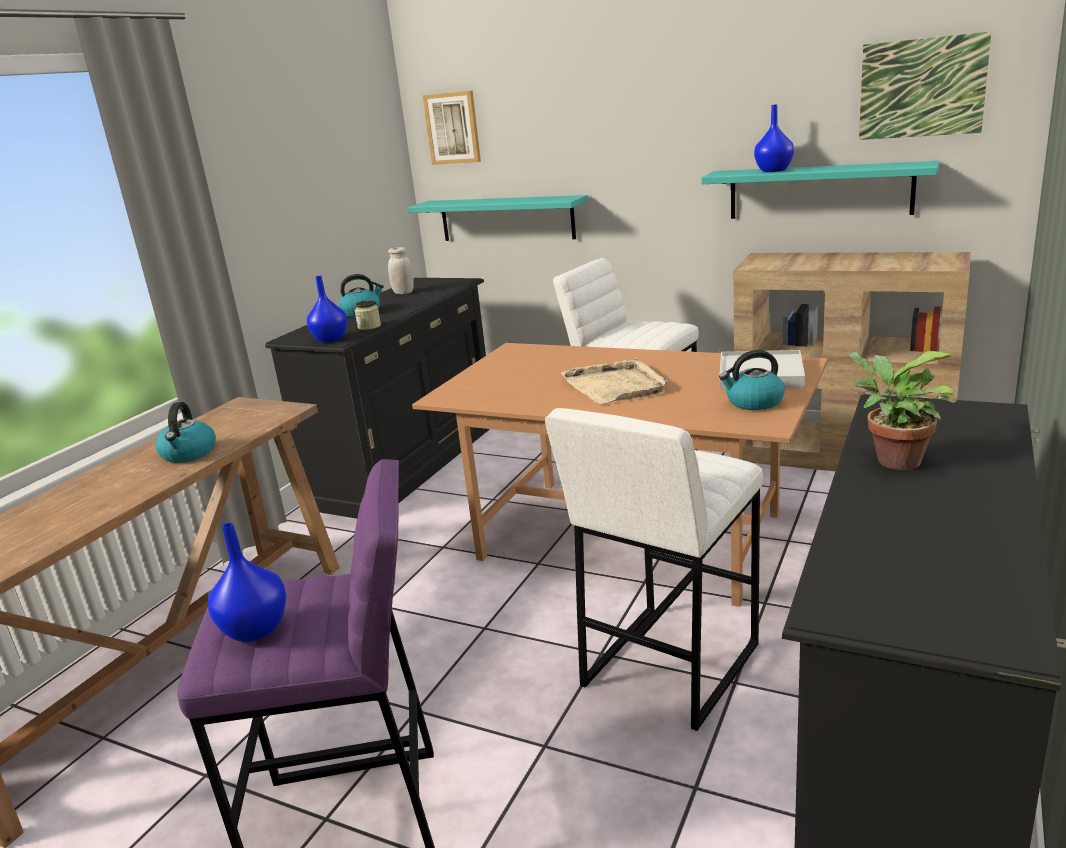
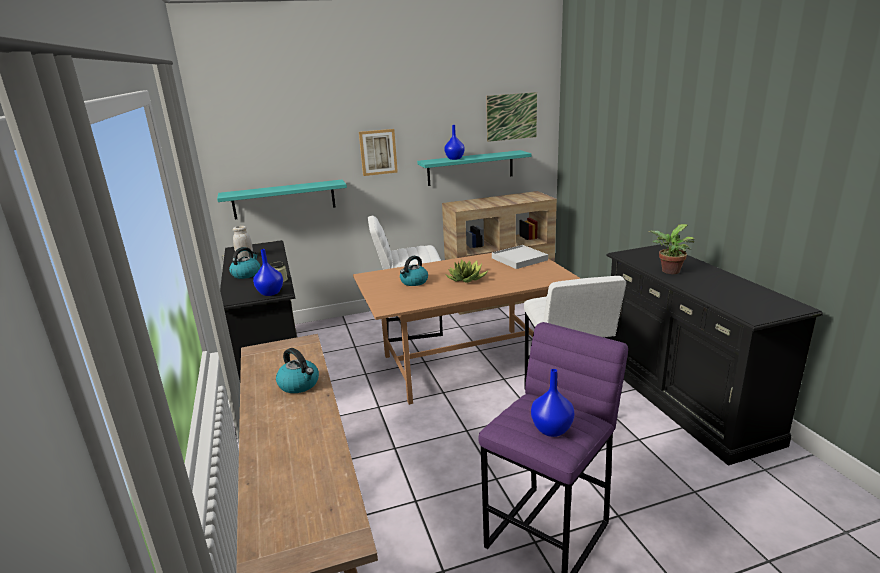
camera: 45 degrees left, 0 degrees up
(453, 128) = (239, 141): picture -> picture (378, 152)
(615, 385) = (466, 279): beige tray -> potted plant
(753, 402) = (541, 270): kettle -> kettle (414, 282)

